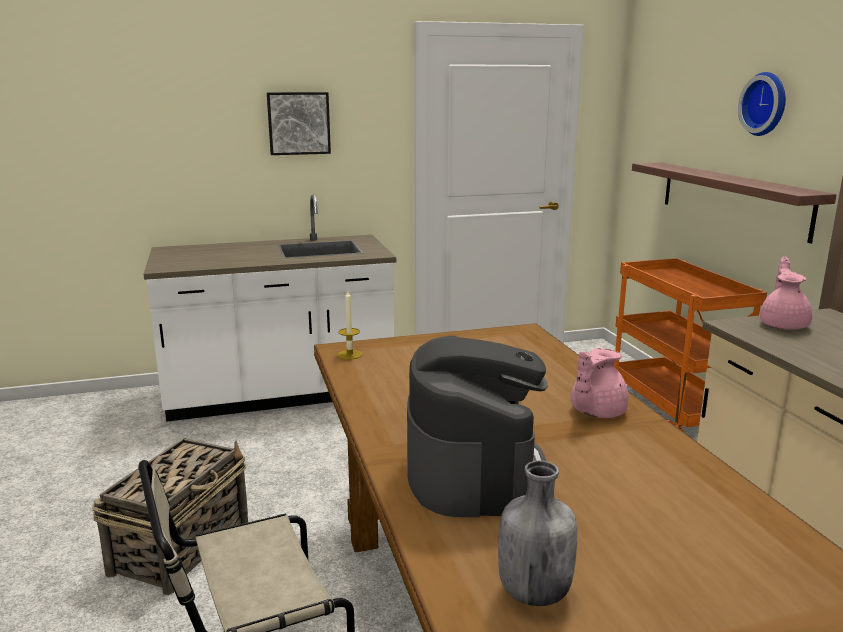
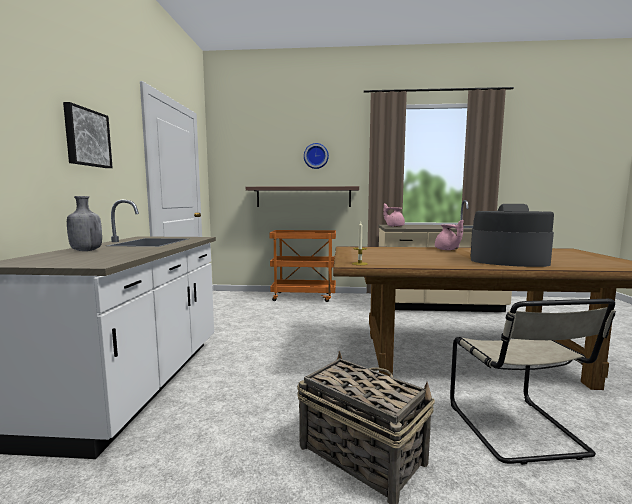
camera: 70 degrees left, 10 degrees down
(533, 592) = (594, 263): grey bottle -> grey bottle (86, 250)

